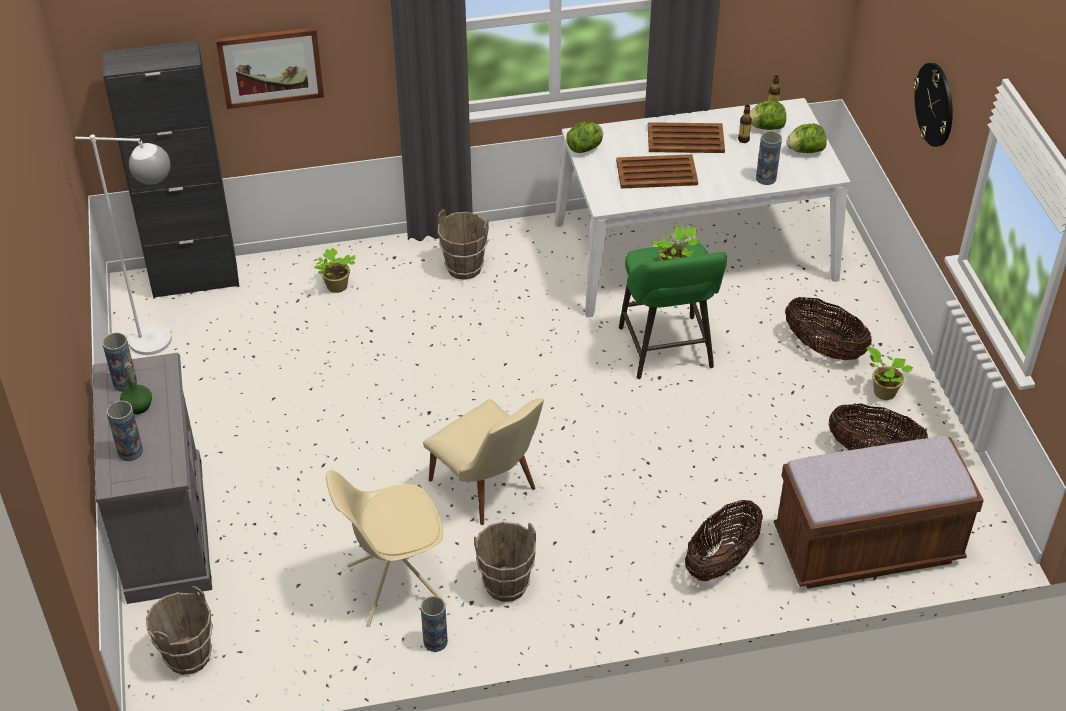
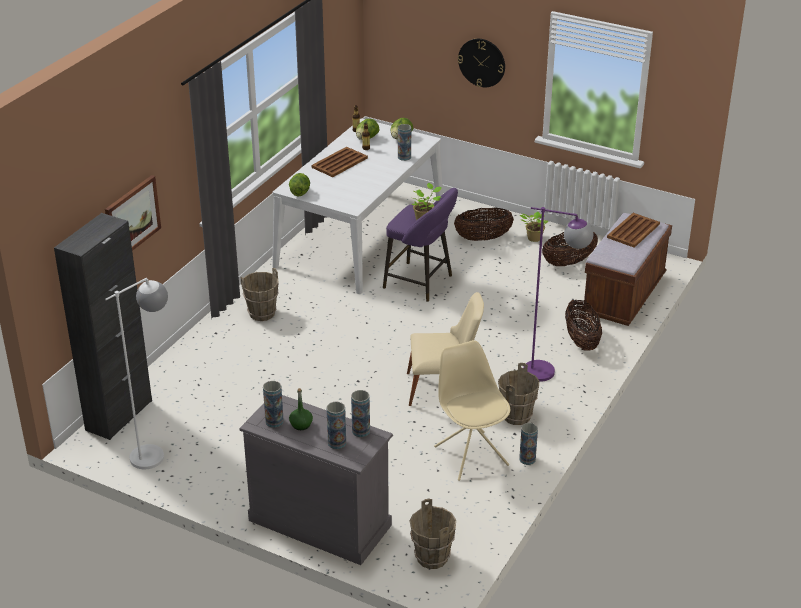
camera: 50 degrees left, 10 degrees down
(168, 458) = (361, 431): none -> vase
(336, 287) = (209, 365): potted plant -> none
(394, 585) = (470, 455): beige chair -> beige chair turned 135 degrees clockwise
(621, 568) = (550, 373): none -> purple floor lamp
(657, 173) = (353, 182): brown tray -> brown tray (633, 230)
(667, 352) = (421, 283): green stool -> purple stool

